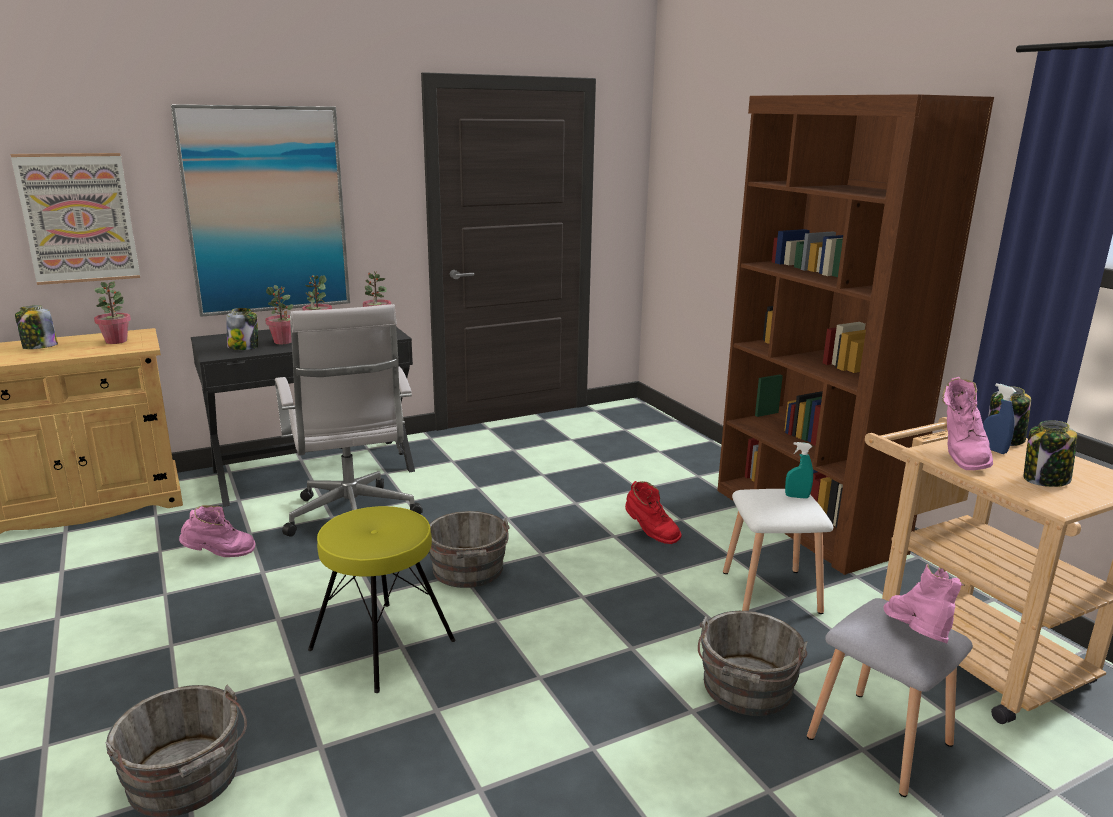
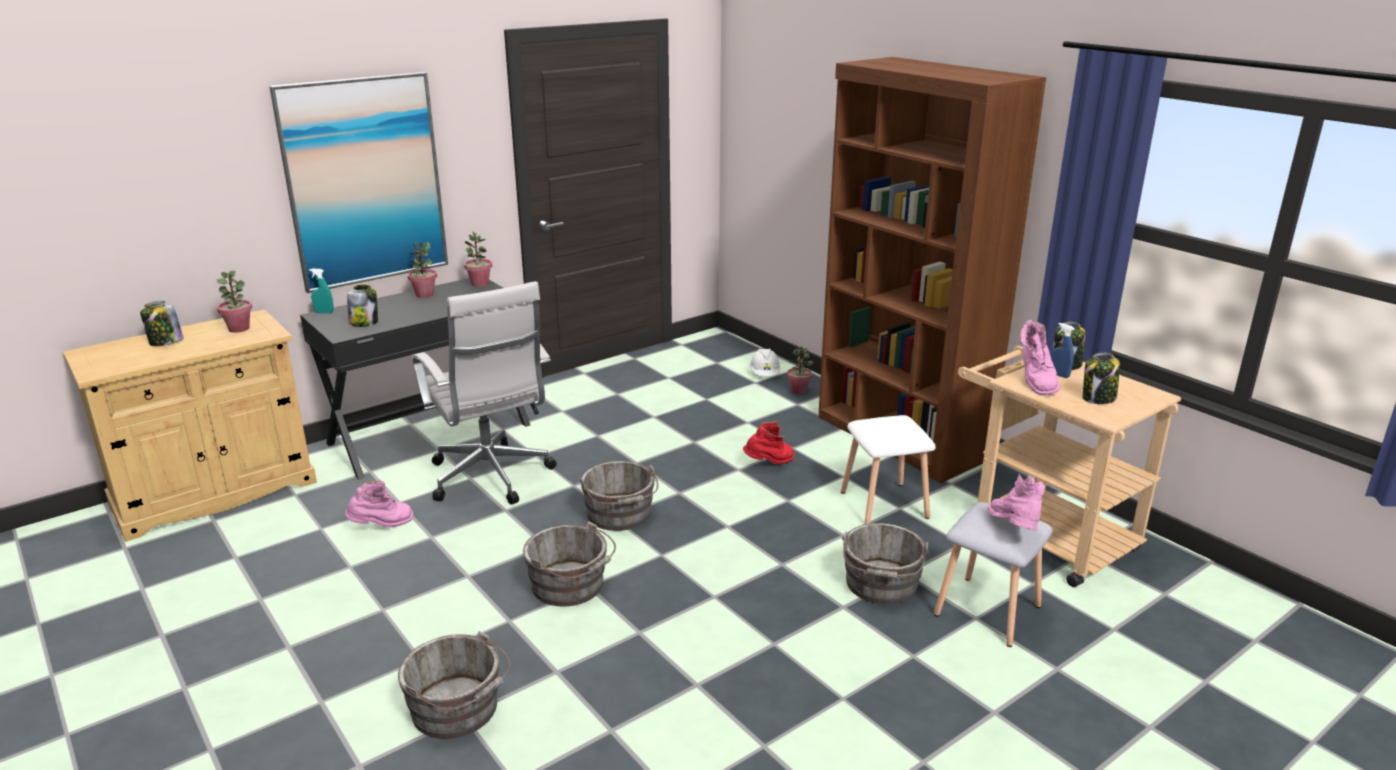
camera: 10 degrees left, 5 degrees up
(78, 218) = (186, 208): picture -> none
(283, 342) = (399, 313): potted plant -> potted plant (798, 390)
(382, 644) = (571, 586): yellow stool -> grey bucket
(650, 533) = (769, 463): red boot -> red boot turned 60 degrees counterclockwise
(671, 444) = (764, 374): none -> white hard hat
(797, 497) = (903, 423): turquoise spray bottle -> turquoise spray bottle (324, 312)

